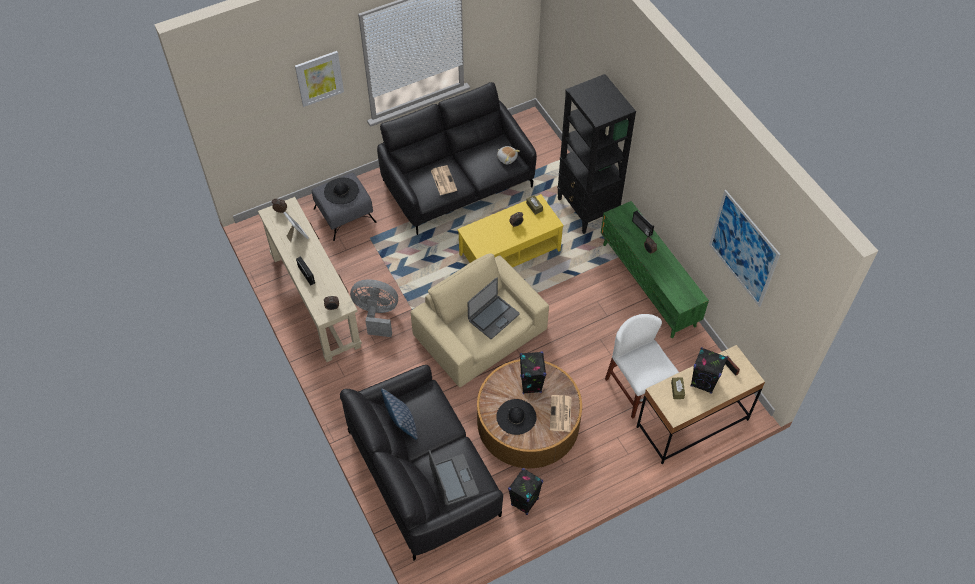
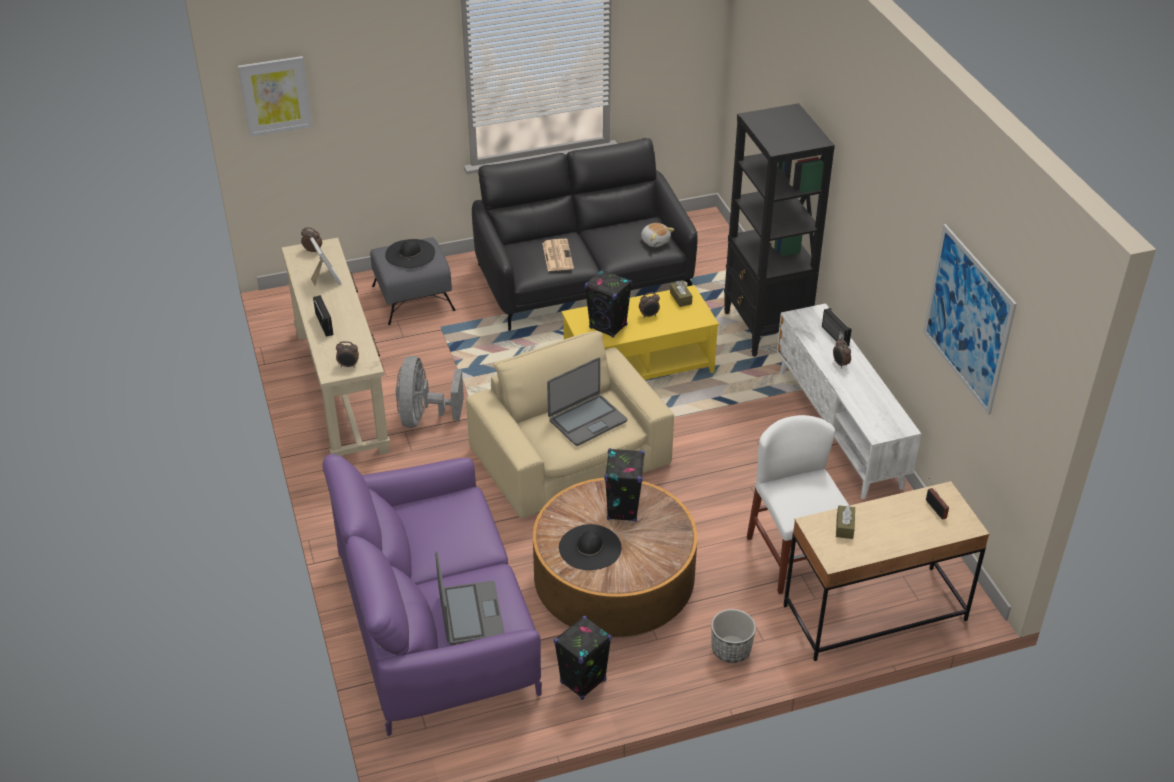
camera: 10 degrees right, 15 degrees down
(319, 78) = (397, 76): picture -> picture (275, 96)
(376, 315) = (423, 417): grey fan -> grey fan turned 105 degrees counterclockwise
(402, 424) = (412, 533): pillow -> none
(423, 473) = (435, 622): black sofa -> purple sofa
(561, 414) = (660, 553): newspaper -> none
(610, 464) = (731, 650): none -> planter
(649, 284) = (840, 428): green tv stand -> white tv stand
(704, 382) = (889, 522): black speaker -> black speaker (608, 327)

